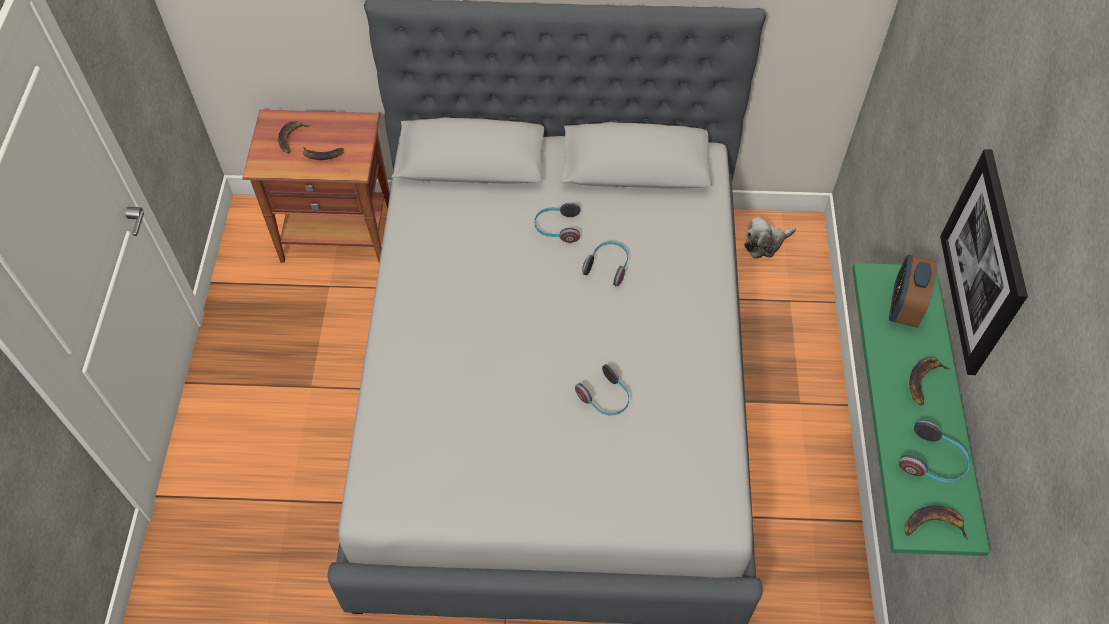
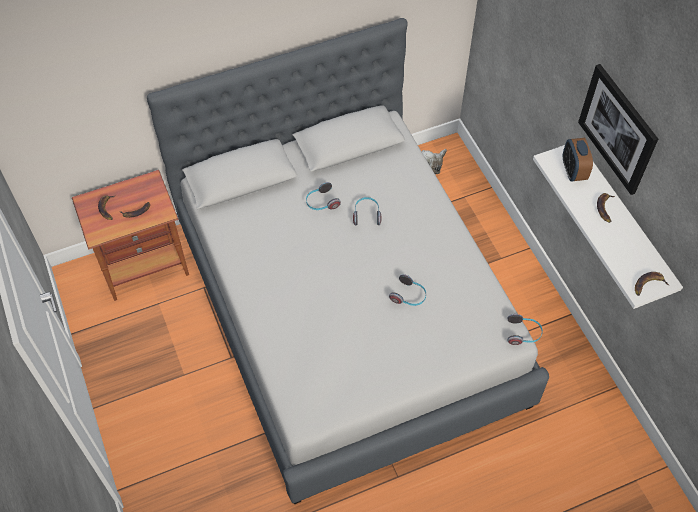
camera: 25 degrees left, 0 degrees up
(932, 462) = (631, 251): headphones -> headphones (523, 333)
(949, 413) = (622, 222): green shelf -> white shelf

